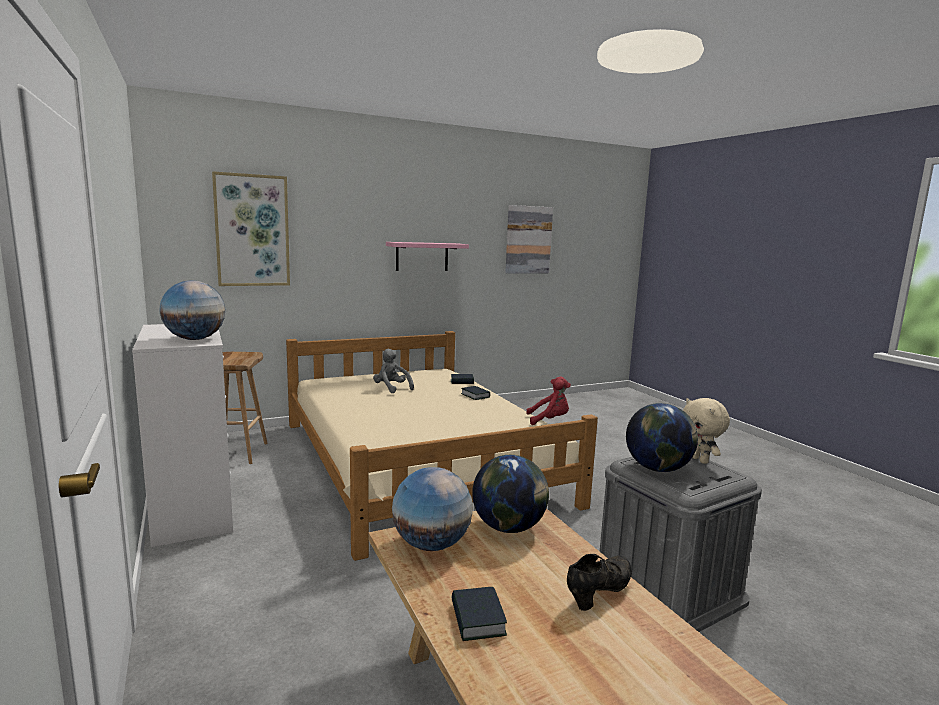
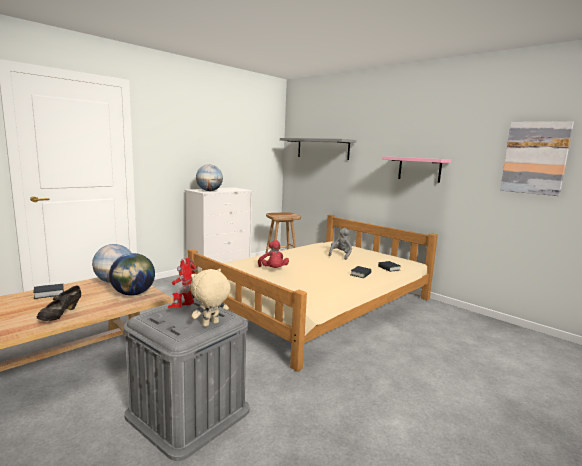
camera: 70 degrees right, 0 degrees up
(252, 231) = (322, 148): picture -> grey shelf
(549, 420) = (336, 299): red plush toy -> red plush toy (273, 270)
(599, 593) = (60, 315): black shoe -> black shoe turned 75 degrees clockwise
(658, 469) = (183, 308): globe -> toy robot

